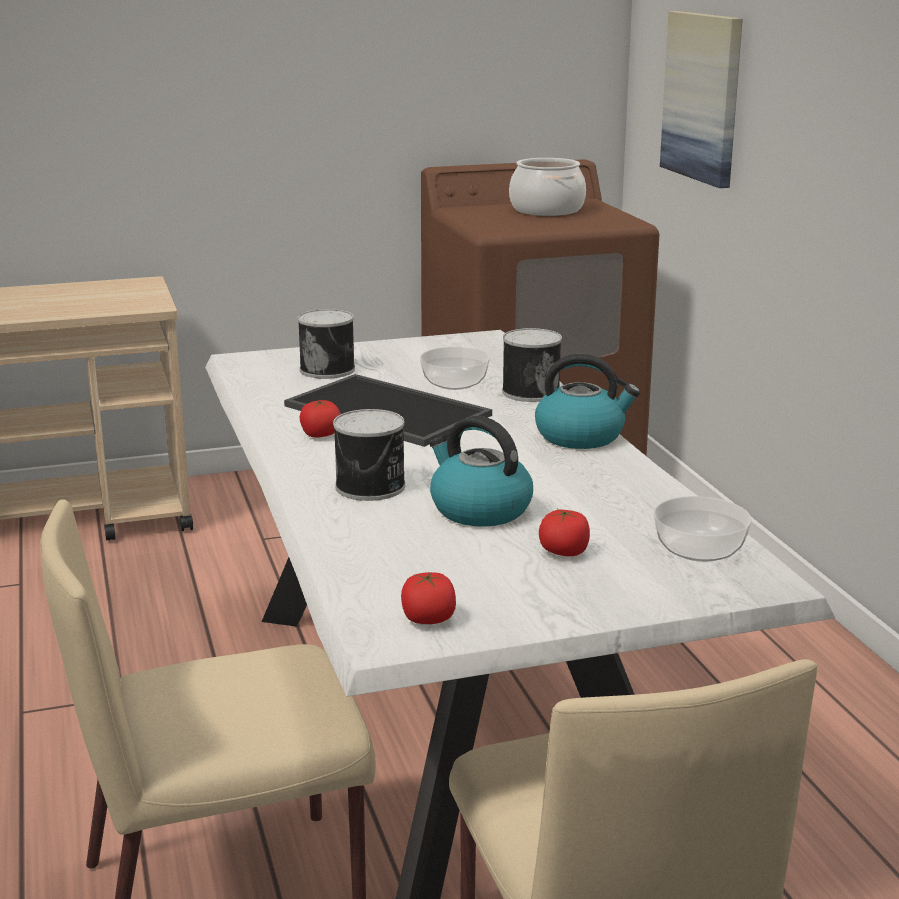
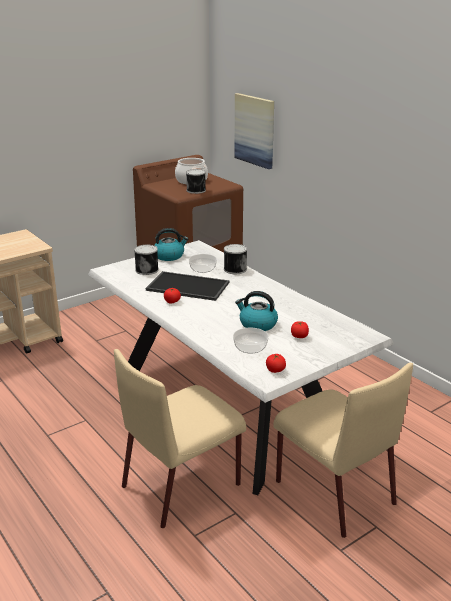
camera: 20 degrees left, 5 degrees up
(372, 487) = (211, 321): can -> can (196, 190)
(581, 436) = (268, 287): kettle -> kettle (169, 256)
(700, 550) = (342, 327): bowl -> bowl (251, 348)

